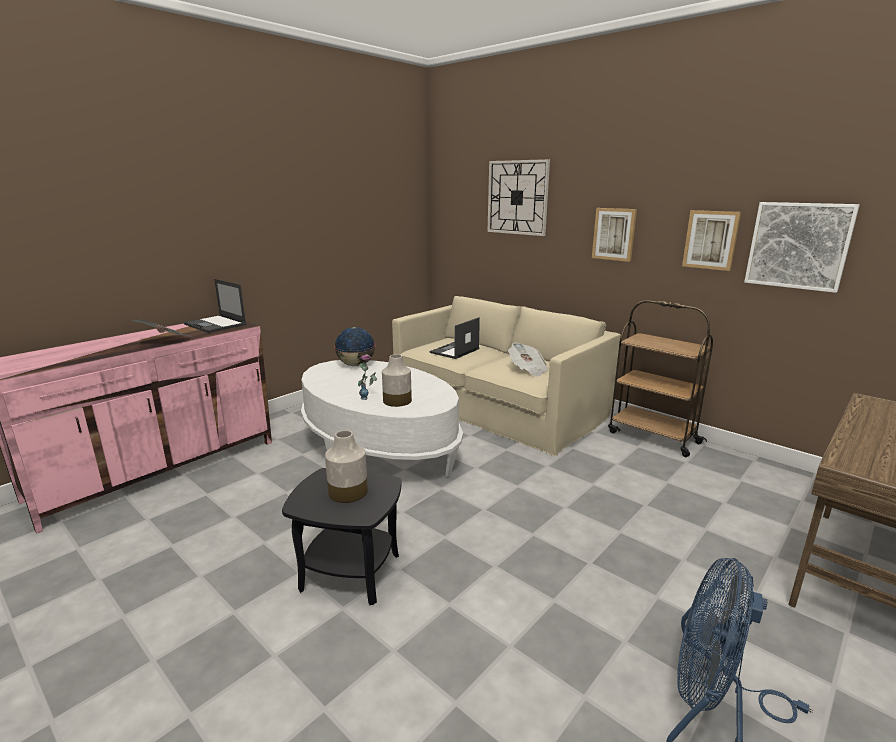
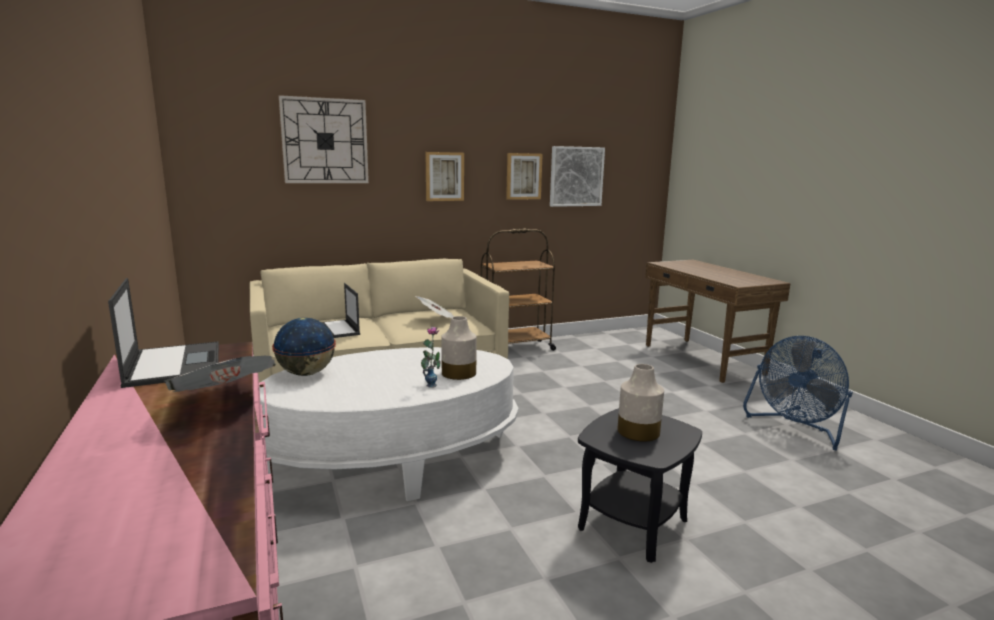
camera: 65 degrees left, 5 degrees down
(216, 324) = (174, 364): laptop -> laptop turned 90 degrees counterclockwise

